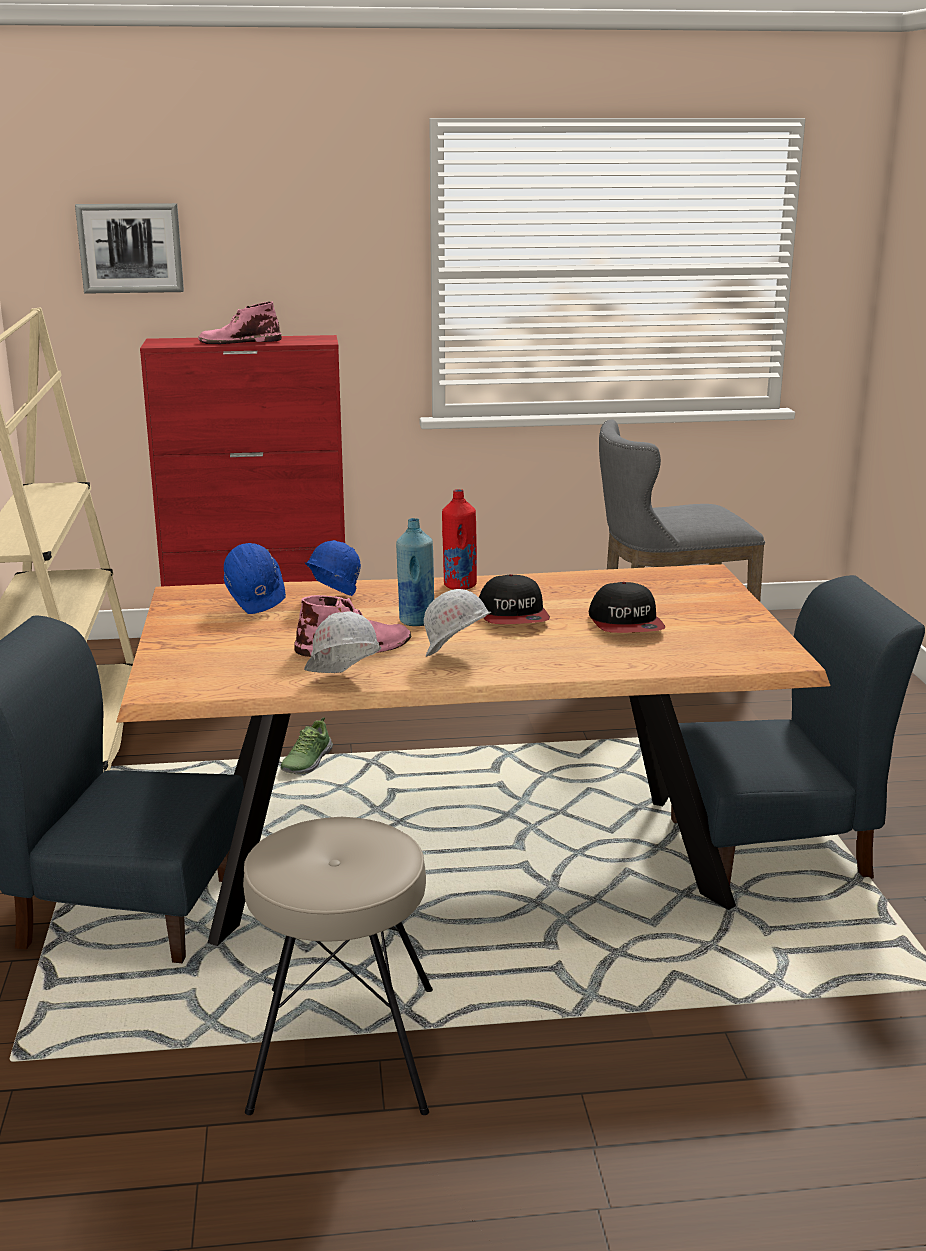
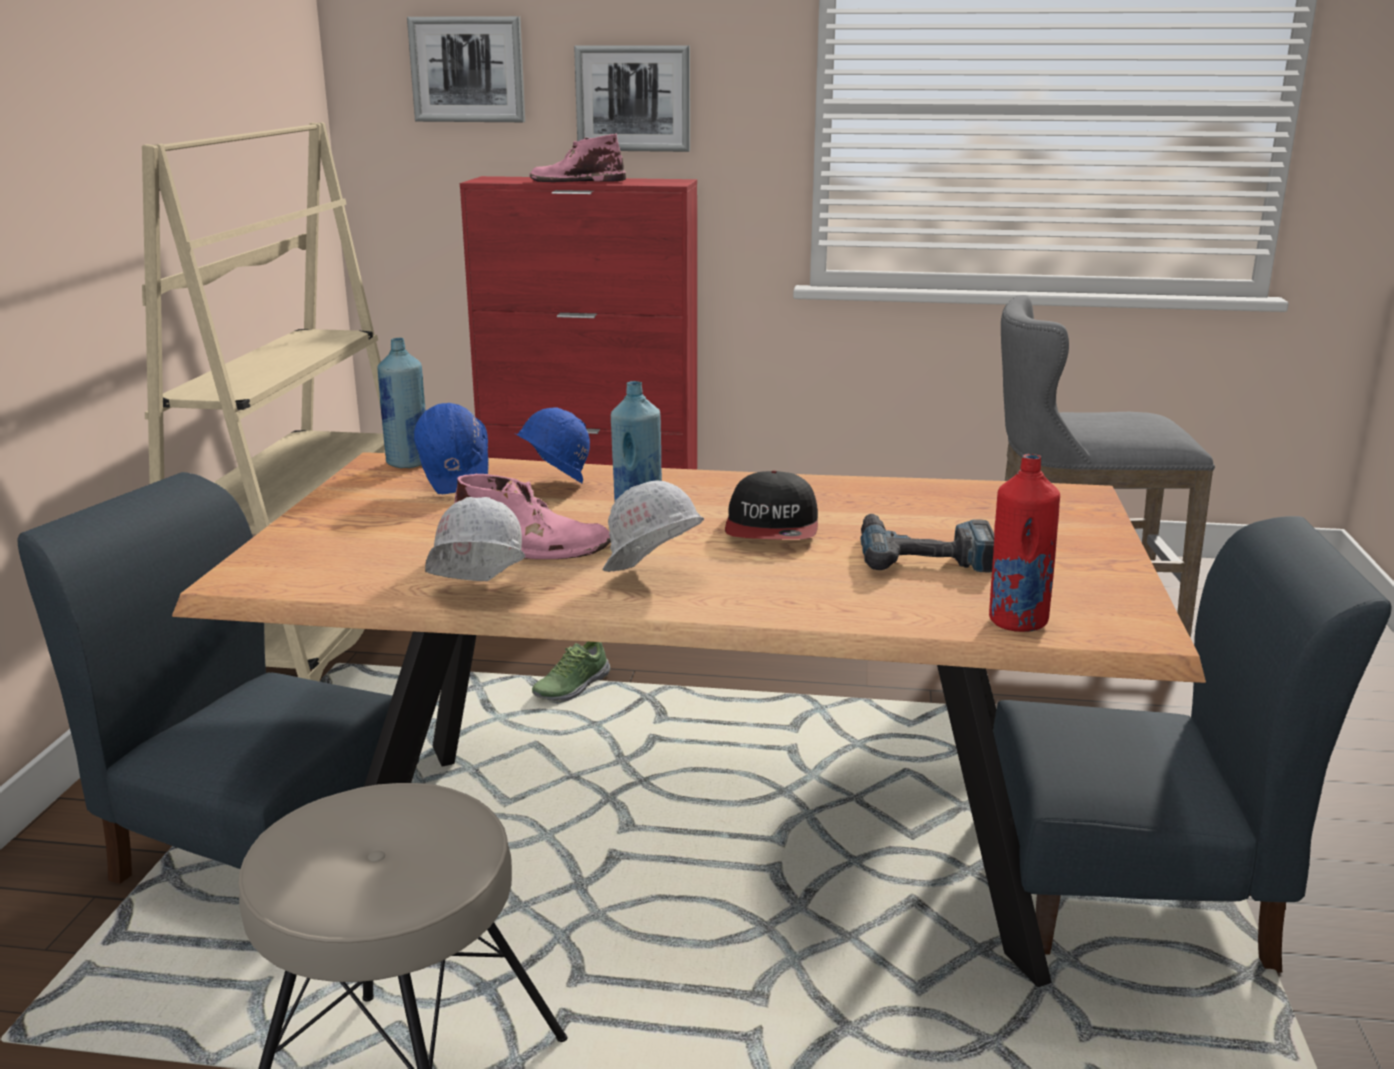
camera: 15 degrees right, 0 degrees up
(201, 592) = (407, 463): none -> blue bottle
(278, 270) = (633, 98): none -> picture
(459, 585) = (729, 482): red bottle -> red bottle (1016, 622)
(626, 624) = (924, 554): cap -> power drill

